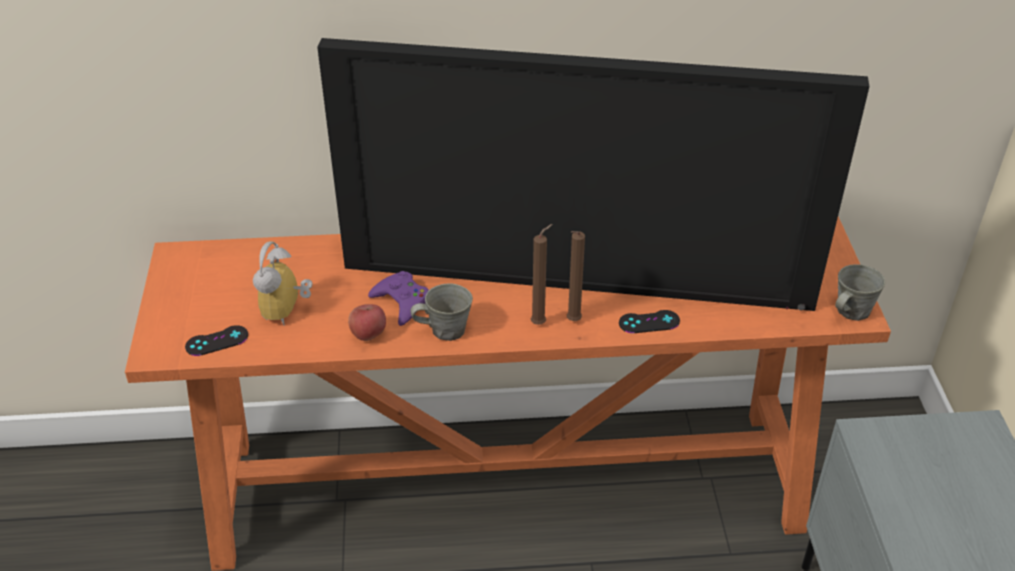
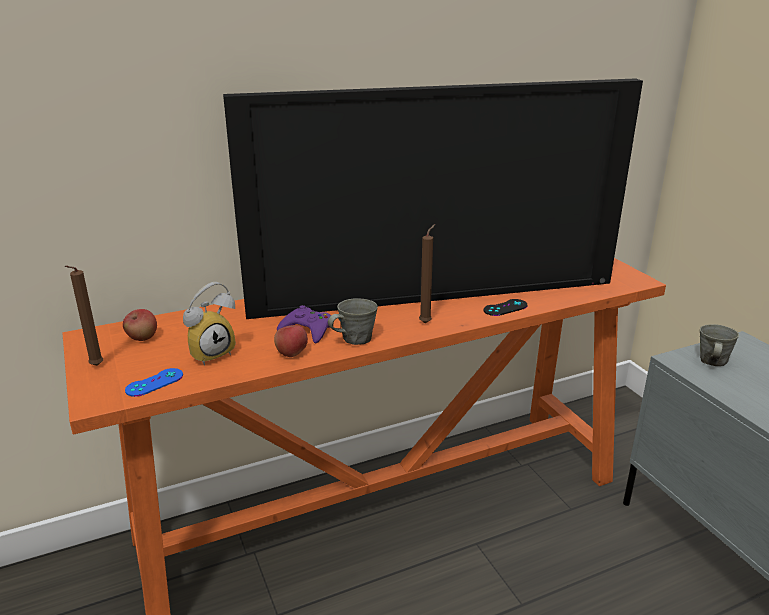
camera: 20 degrees left, 15 degrees down
(217, 341) = (154, 382): black game controller -> blue game controller
(228, 272) = (142, 338): none -> apple
(287, 312) = (211, 352): alarm clock -> alarm clock turned 120 degrees counterclockwise
(572, 322) = (449, 317): brown candle -> brown candle (95, 367)
(851, 311) = (632, 280): grey mug -> grey mug (712, 361)

